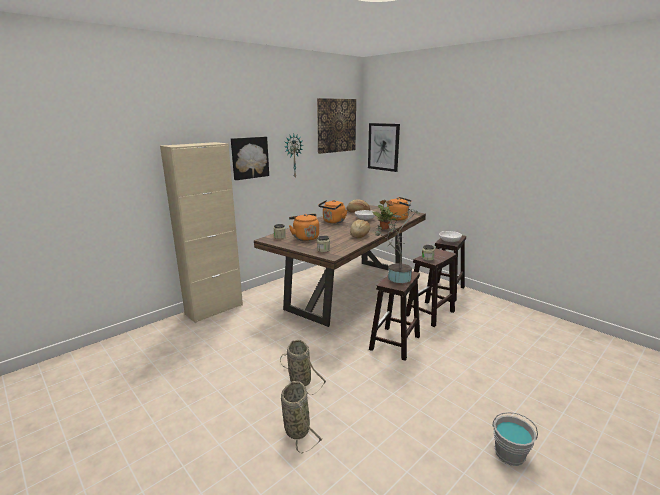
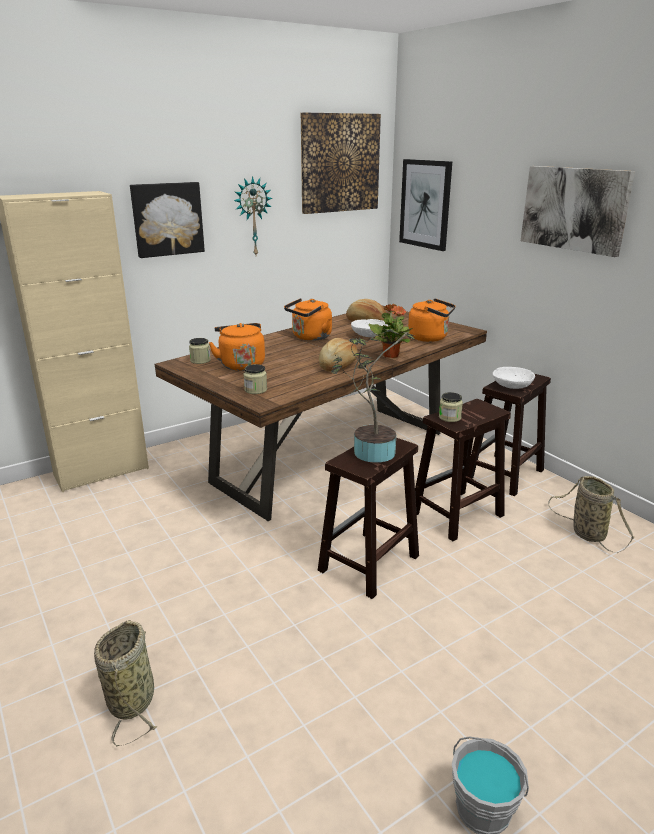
camera: 10 degrees right, 5 degrees up
(299, 379) = (177, 611): basket -> basket (586, 532)
(474, 146) = (574, 209): none -> picture

